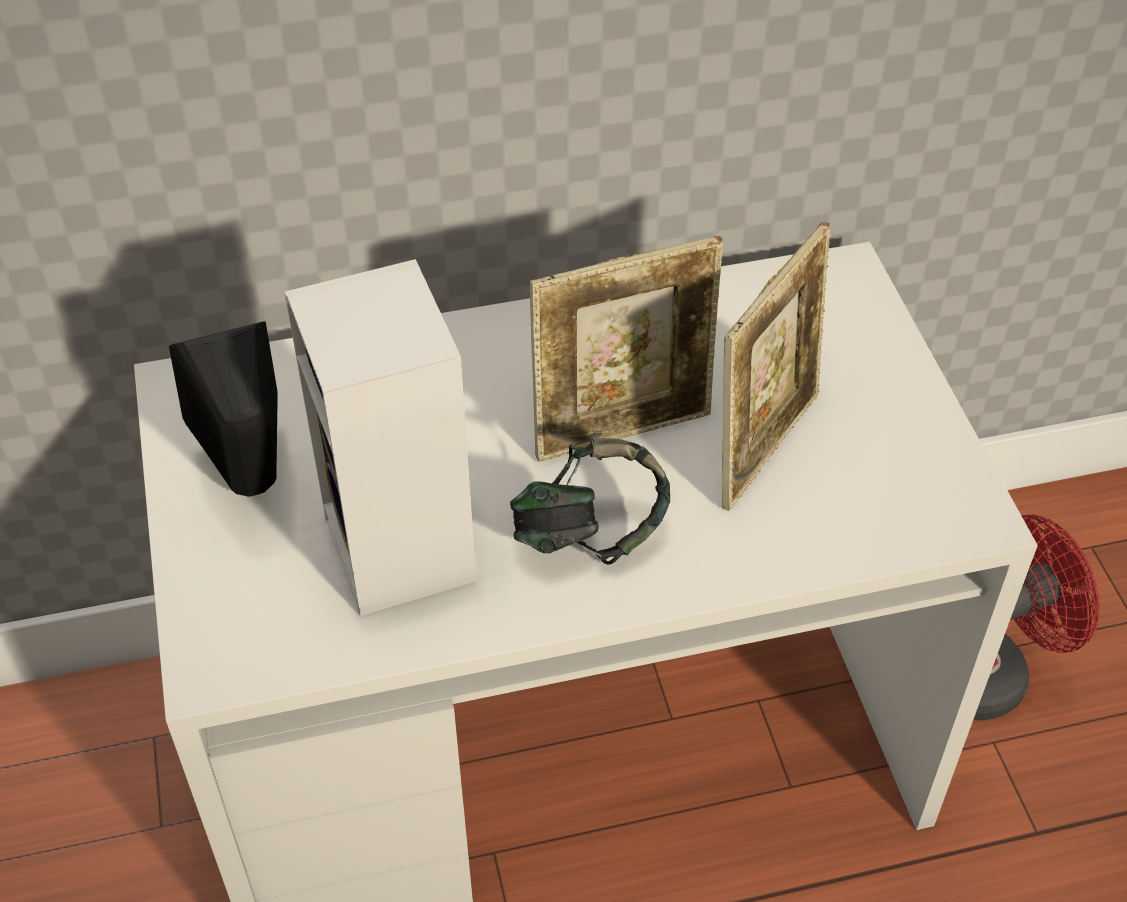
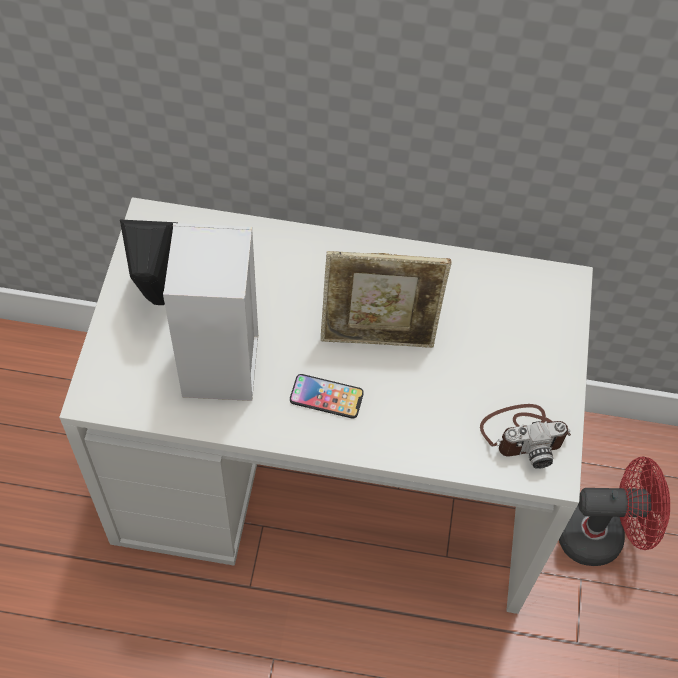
camera: 20 degrees right, 10 degrees up
(589, 535) = (326, 397): headphones -> phone
(764, 445) = (454, 379): picture frame -> none
(907, 484) = (523, 434): none -> camera

